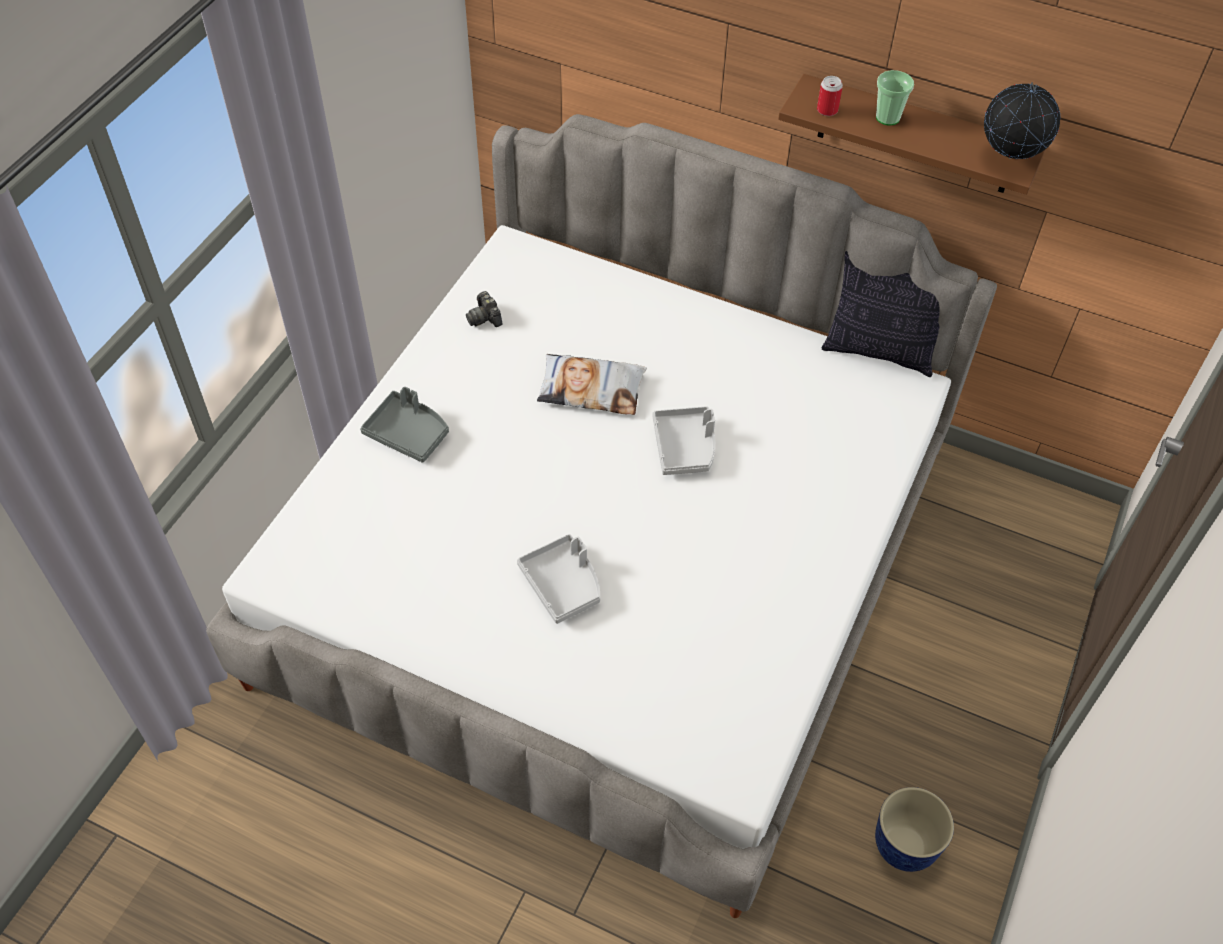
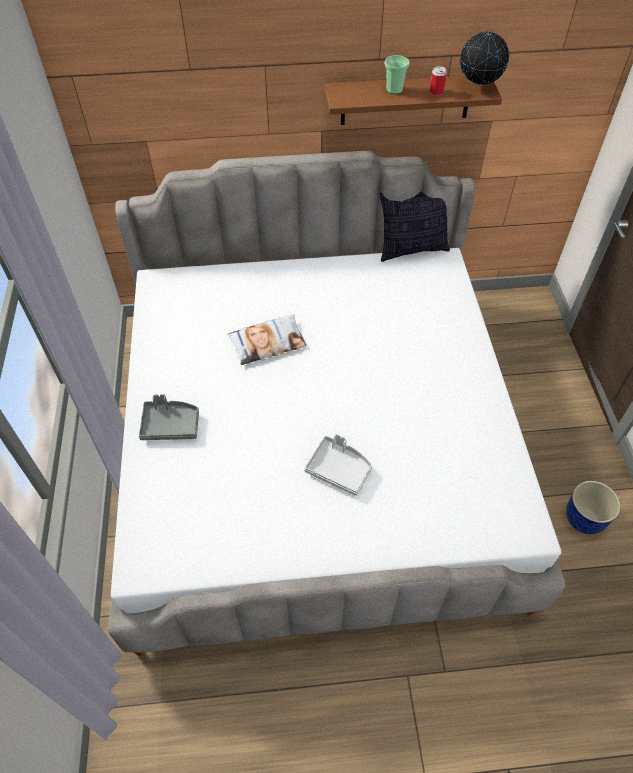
camera: 30 degrees left, 0 degrees up
(485, 318) = (169, 330): camera -> none
(685, 447) = (348, 351): grey tray -> none
(827, 110) = (357, 98): can -> can (436, 92)

